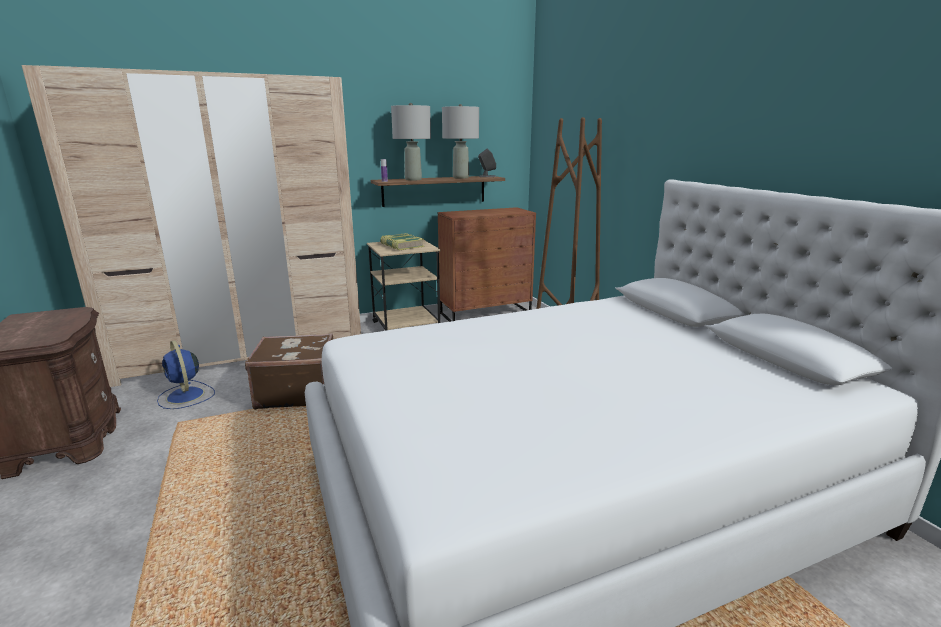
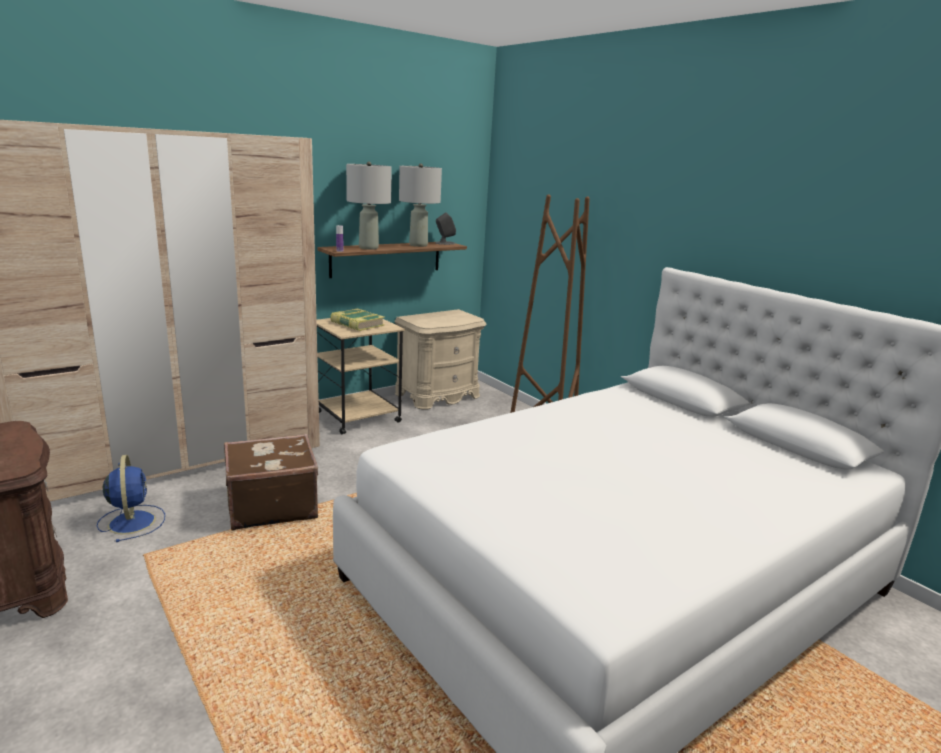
camera: 15 degrees left, 0 degrees up
(186, 396) = (132, 521): blue fan -> blue fan turned 150 degrees counterclockwise
(485, 313) = (440, 396): brown dresser -> beige nightstand

